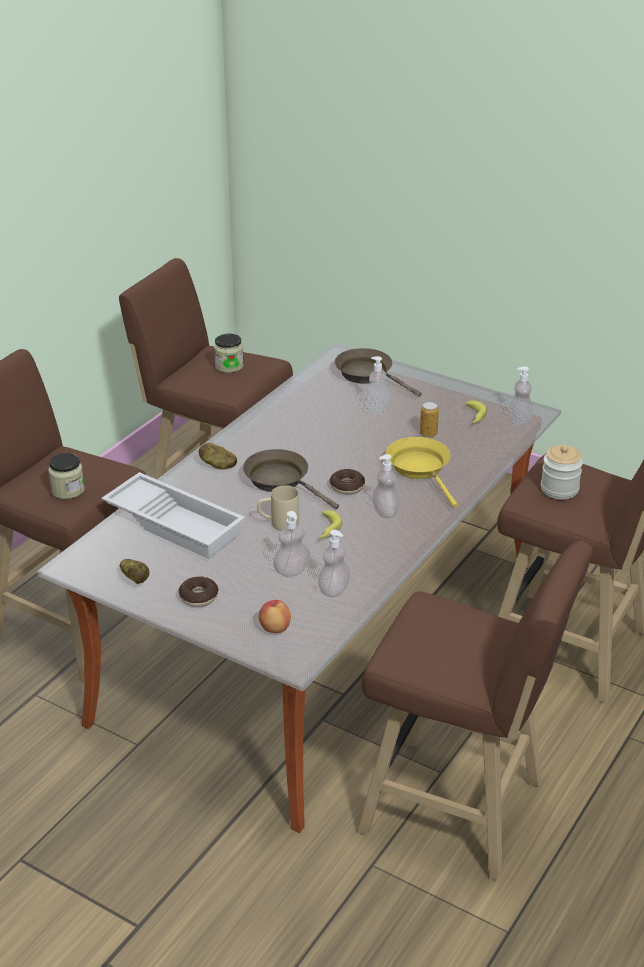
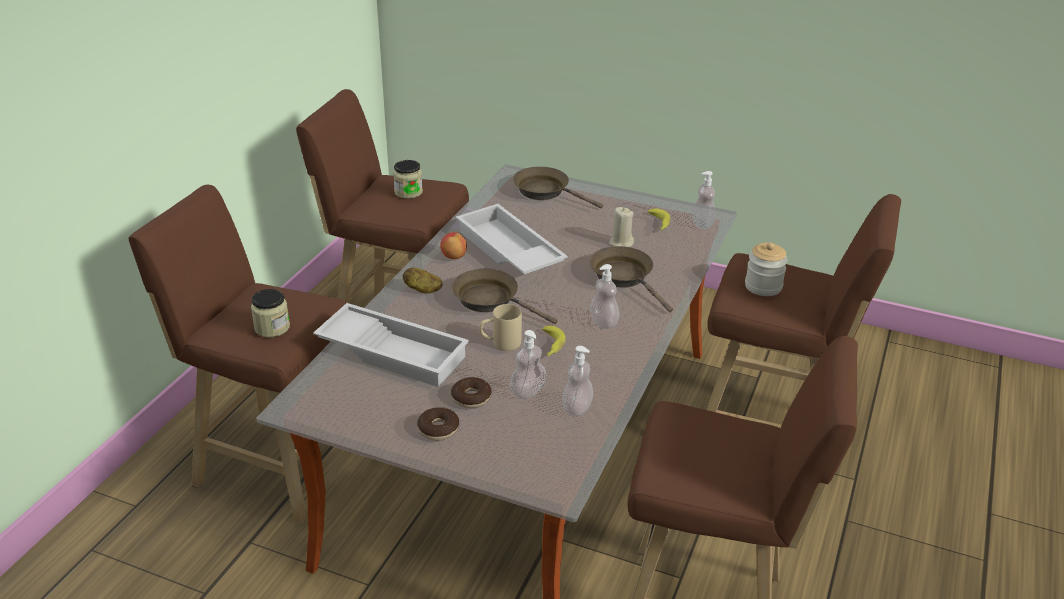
camera: 10 degrees left, 0 degrees up
(135, 579) = (366, 416): potato -> none
(275, 628) = (528, 455): apple -> apple (453, 256)
(311, 433) = (507, 250): none -> white tray
(347, 486) = (558, 300): donut -> donut (471, 398)
(376, 410) = (564, 224): soap dispenser -> none
(421, 469) = (625, 277): yellow frying pan -> brown frying pan
(428, 434) = (621, 243): can -> beige candle

